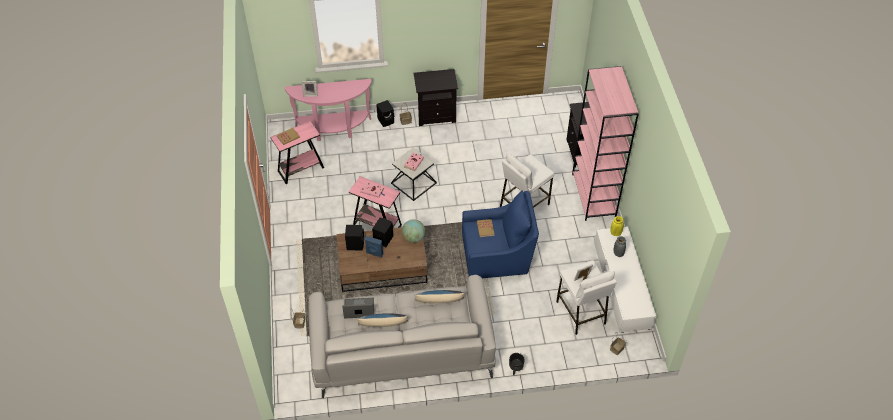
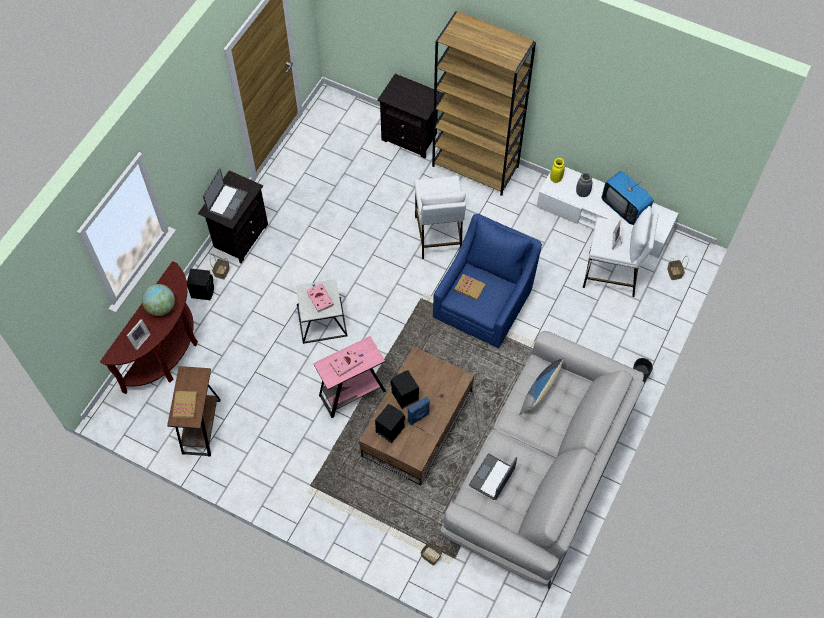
camera: 55 degrees left, 10 degrees up
(301, 169) = (201, 426): pink side table -> brown side table
(333, 129) = (167, 354): pink console table -> brown console table
(383, 326) = (532, 466): pillow -> none
(413, 238) = (426, 365): globe -> globe (161, 307)
(431, 80) = (226, 202): none -> laptop
(594, 195) = (476, 166): pink bookcase -> brown bookcase
(628, 283) = (624, 208): none -> television

